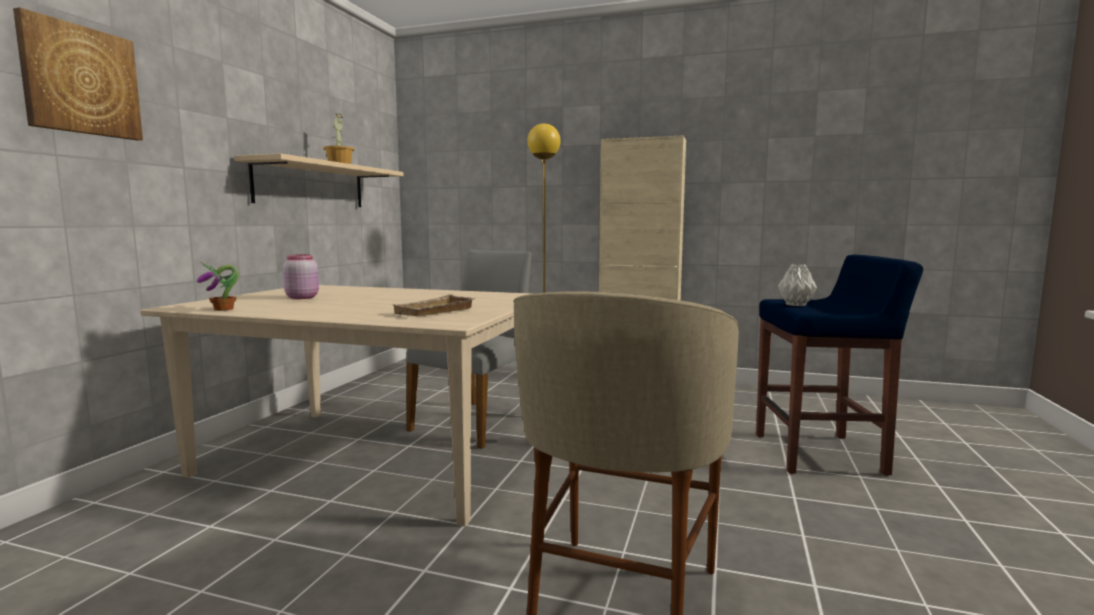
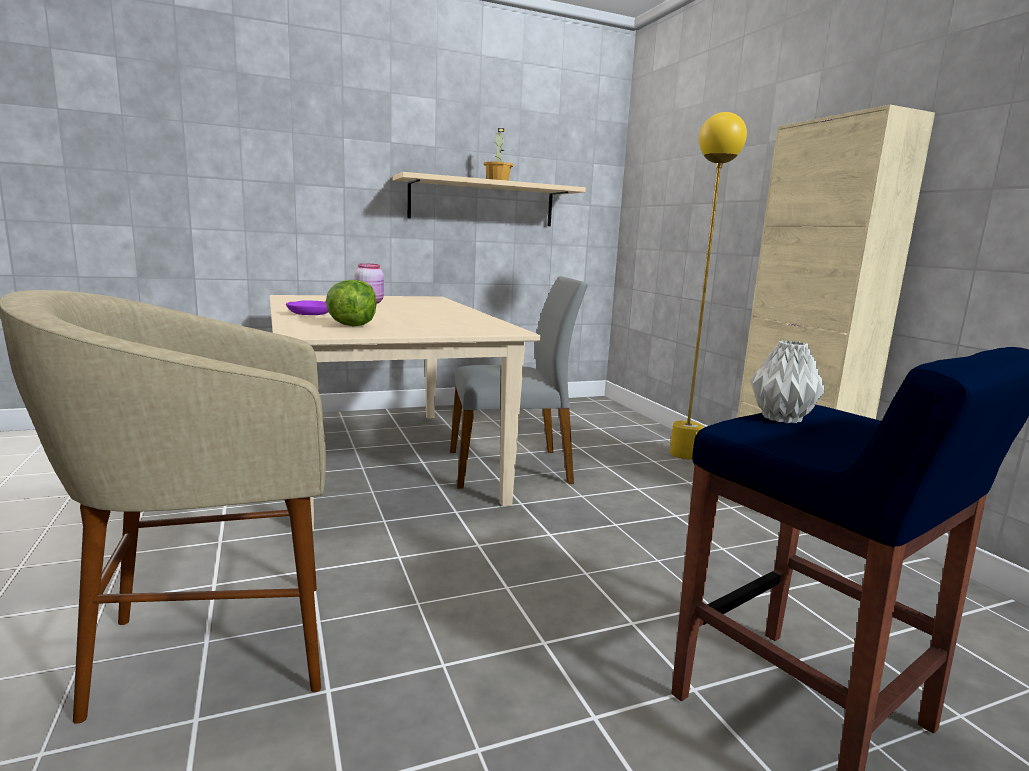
camera: 50 degrees right, 5 degrees up
(80, 80) = (261, 124): picture -> none
(224, 309) = (289, 301): potted plant -> none
(338, 313) = (310, 314): none -> purple bowl
(435, 312) = (352, 325): beige tray -> lettuce

